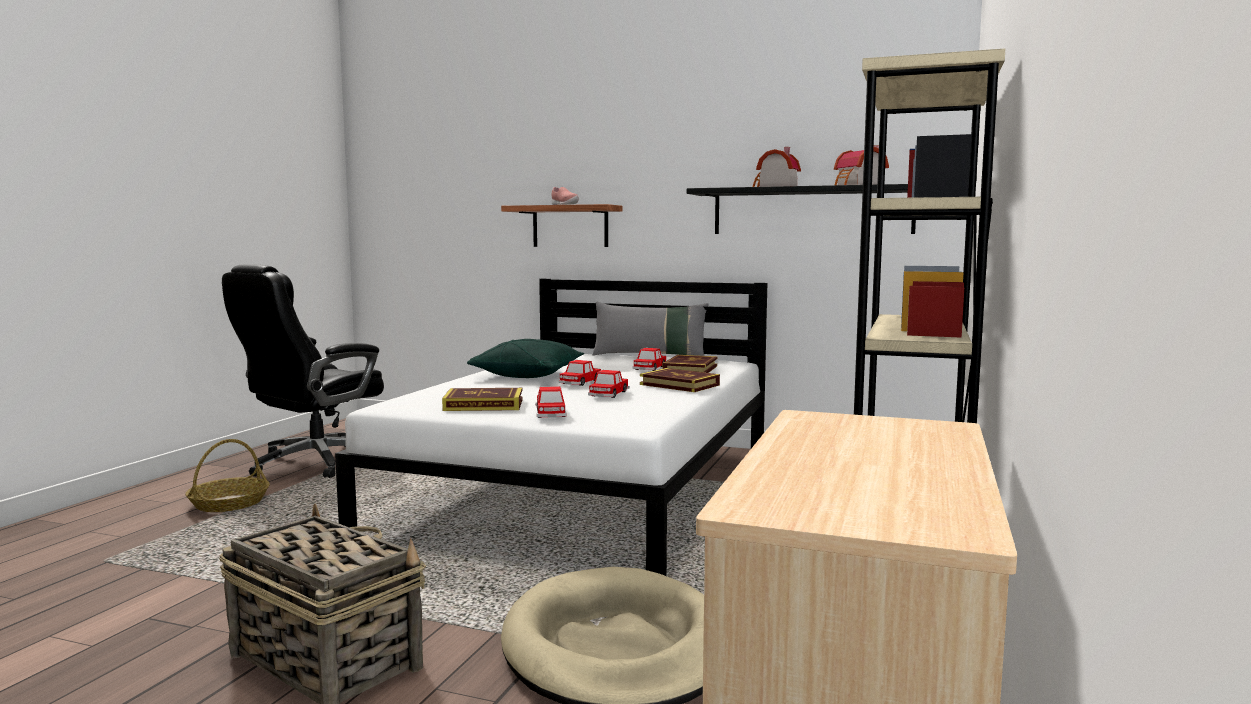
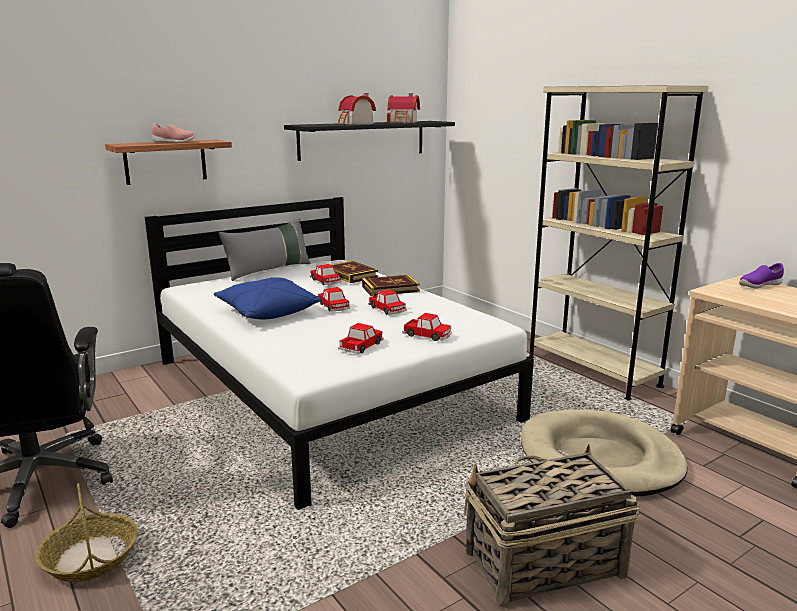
camera: 55 degrees left, 10 degrees up
(483, 405) = (361, 346): book -> toy car
(528, 375) = (267, 312): green pillow -> blue pillow
(920, 433) = (759, 286): none -> purple shoe

